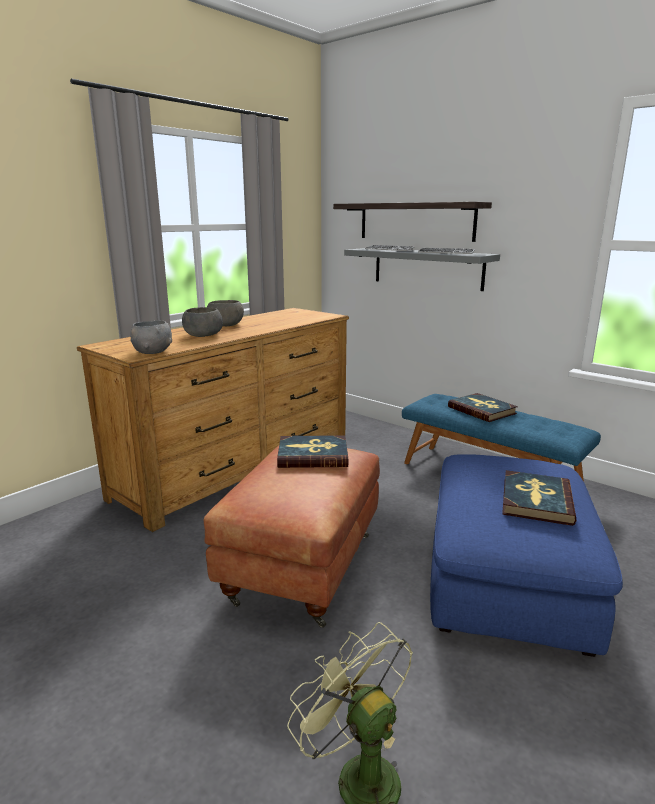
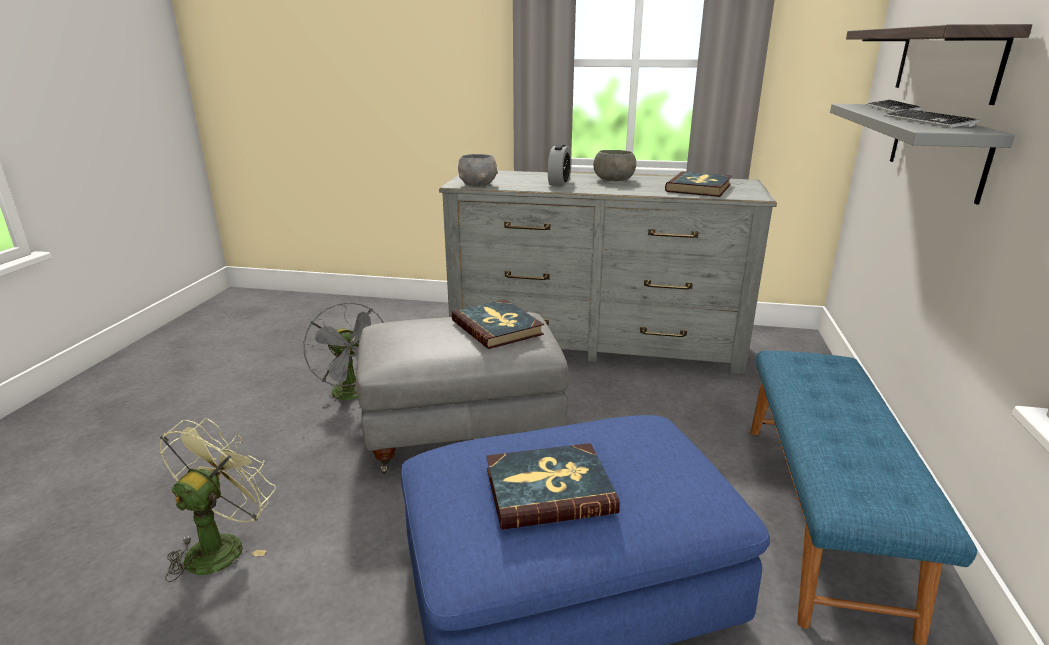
camera: 60 degrees right, 5 degrees up
(161, 614) = (355, 395): none -> grey fan
(203, 335) = (559, 182): grey bowl -> alarm clock
(238, 467) = (596, 341): brown dresser -> grey dresser
(302, 566) = (464, 432): brown ottoman -> grey ottoman
(482, 410) = (838, 402): book -> book (699, 188)

